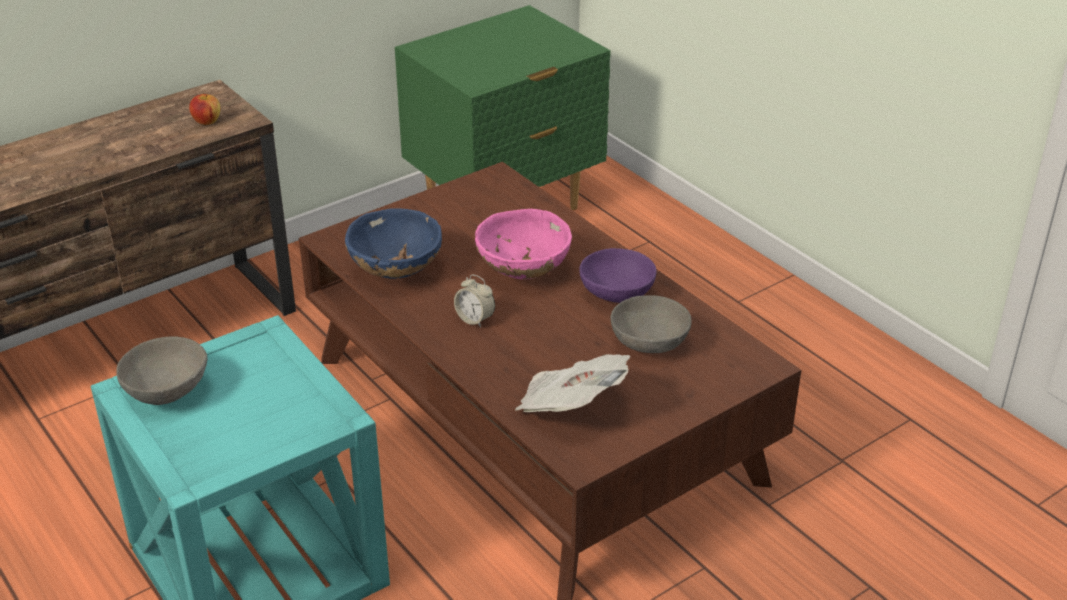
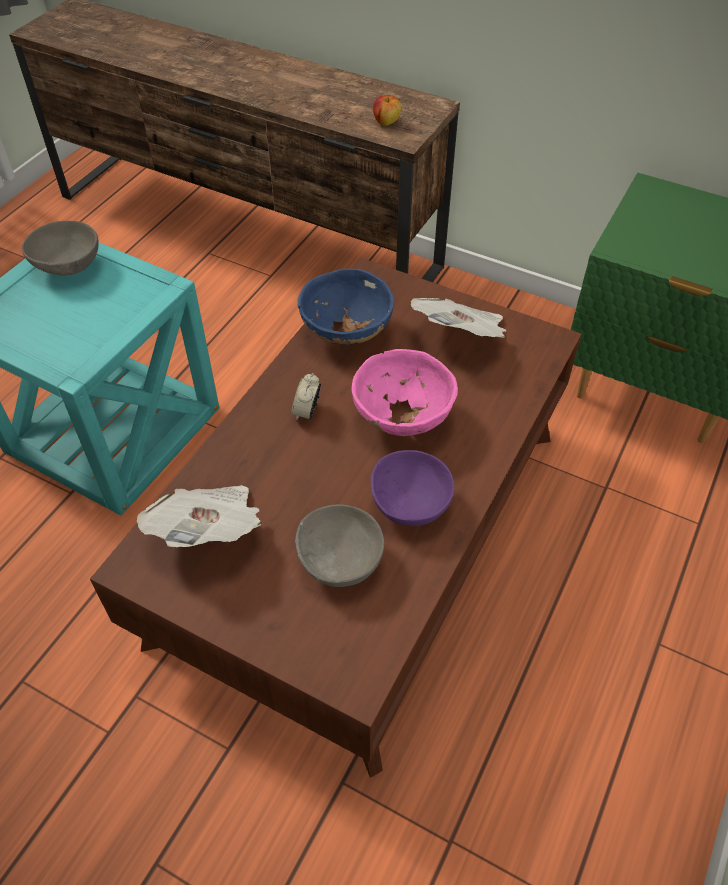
camera: 65 degrees right, 15 degrees up
(454, 215) = (461, 336): none -> newspaper

